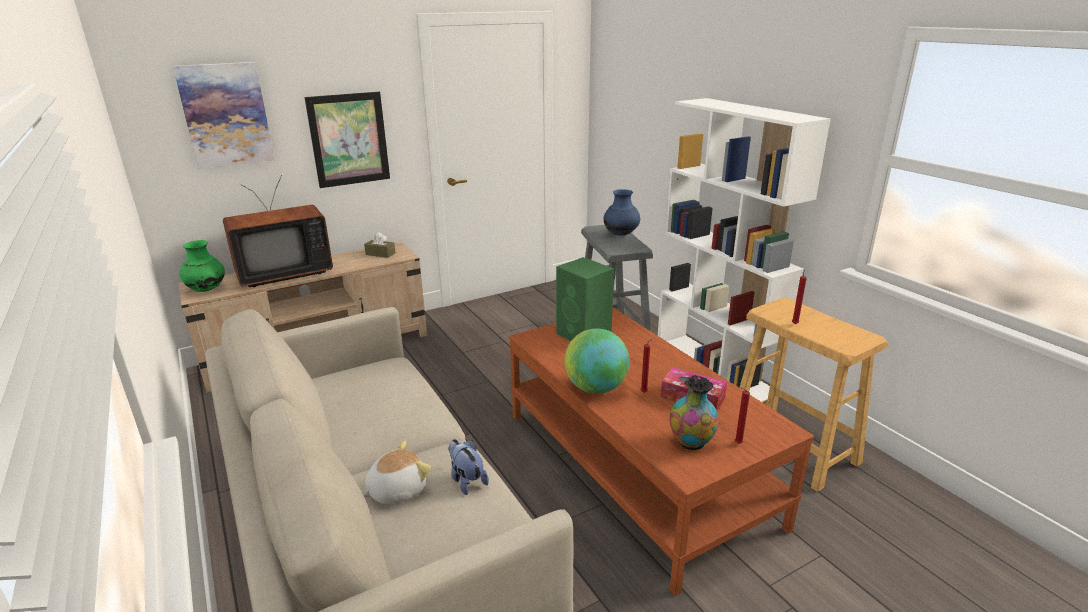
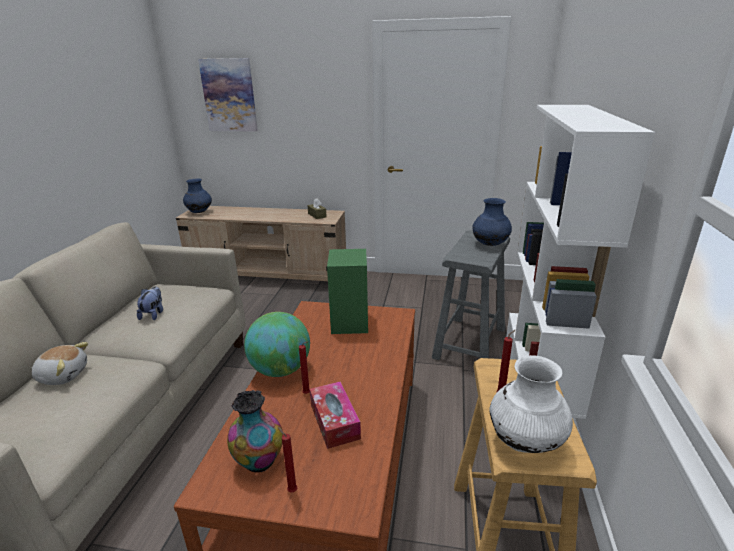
camera: 40 degrees right, 0 degrees up
(206, 289) = (199, 212): green vase -> blue vase
(283, 273) = (247, 213): television -> none
(349, 139) = (310, 122): picture -> none
(466, 480) = (97, 392): plush toy -> plush toy (153, 314)
(842, 339) = (525, 442): none -> white vase

